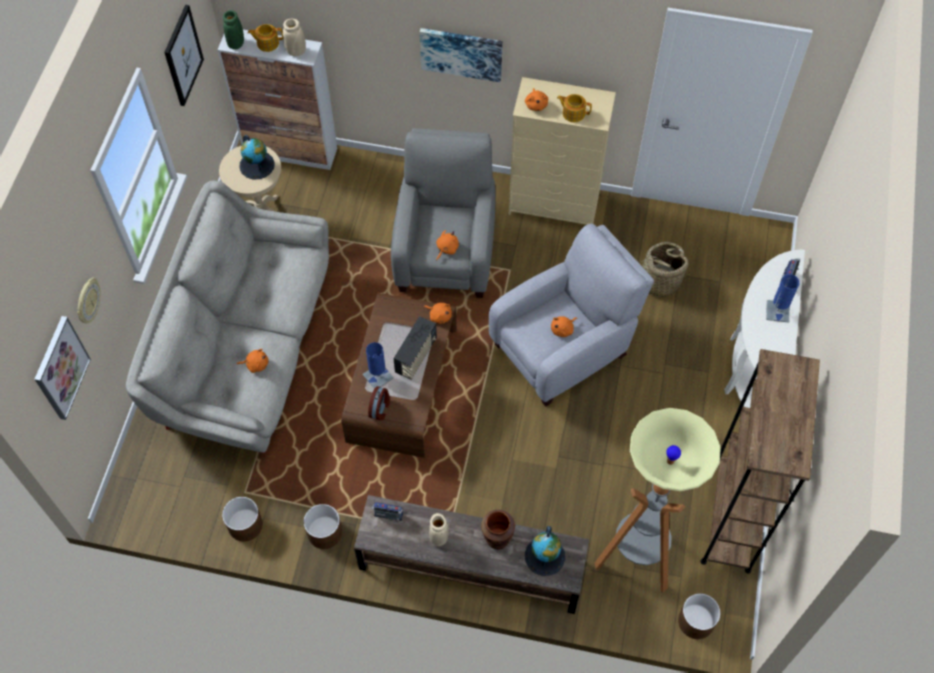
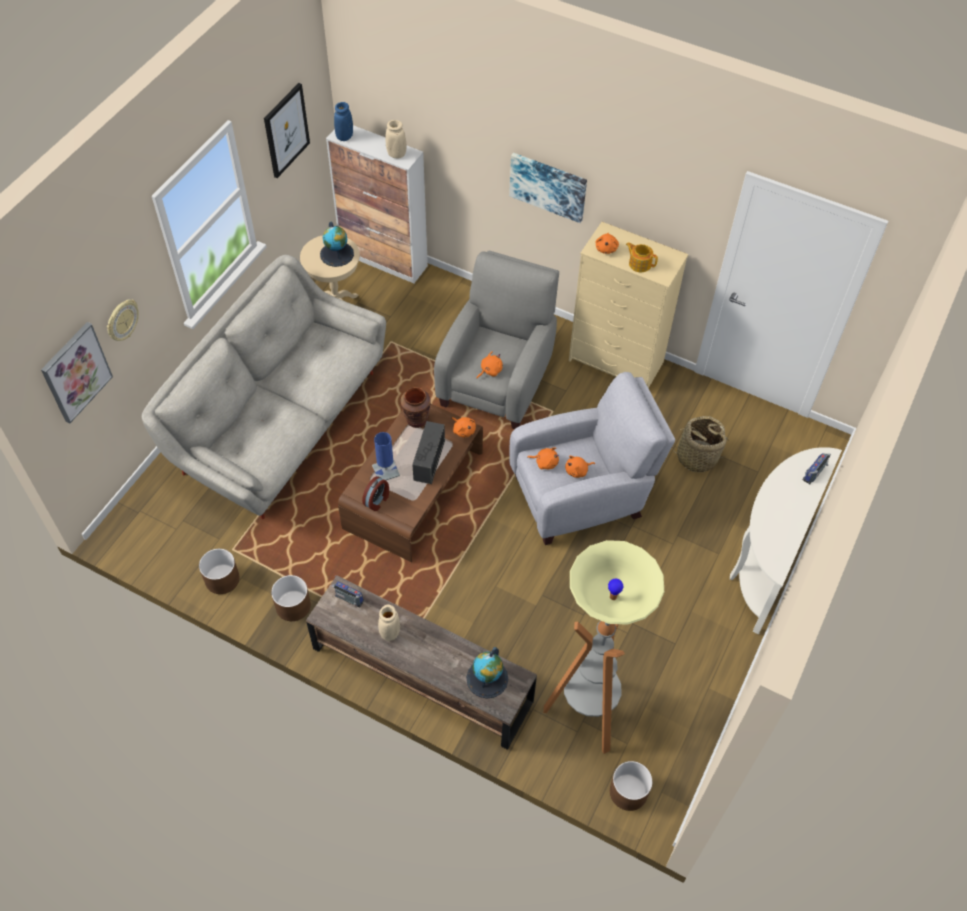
camera: 15 degrees right, 5 degrees down
(236, 43) = (344, 136): green vase -> blue vase
(256, 364) = (275, 430): orange plush toy -> orange plush toy (545, 462)
(267, 43) = (373, 142): teapot -> none
(416, 356) = (428, 461): radio -> radio turned 150 degrees clockwise
(497, 538) = (446, 649): brown vase -> brown vase (416, 419)
(731, 516) = (698, 699): brown bookcase -> none
(777, 311) = (794, 501): blue table lamp -> none

